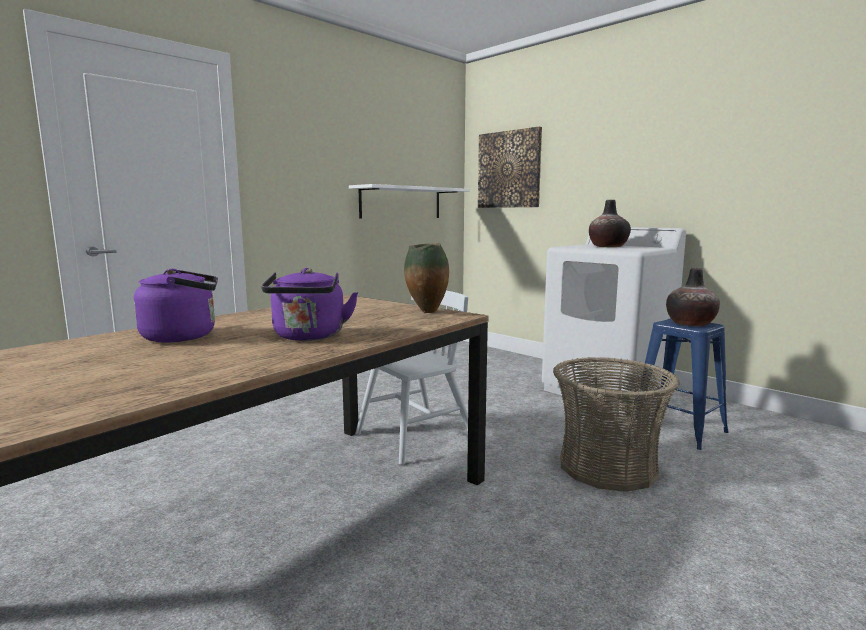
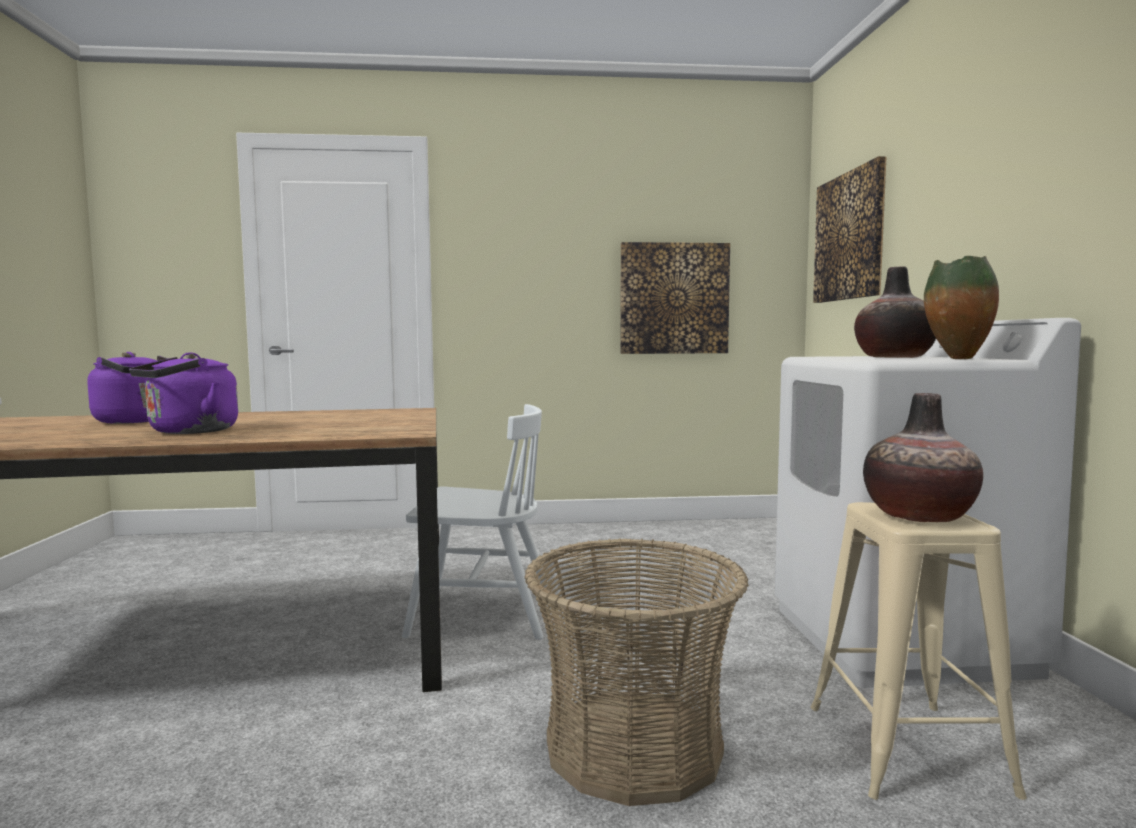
camera: 40 degrees right, 5 degrees down
(401, 203) = (674, 298): white shelf -> picture
(426, 312) = (394, 427): vase -> vase (957, 359)
(678, 429) = (906, 748): blue stool -> beige stool

